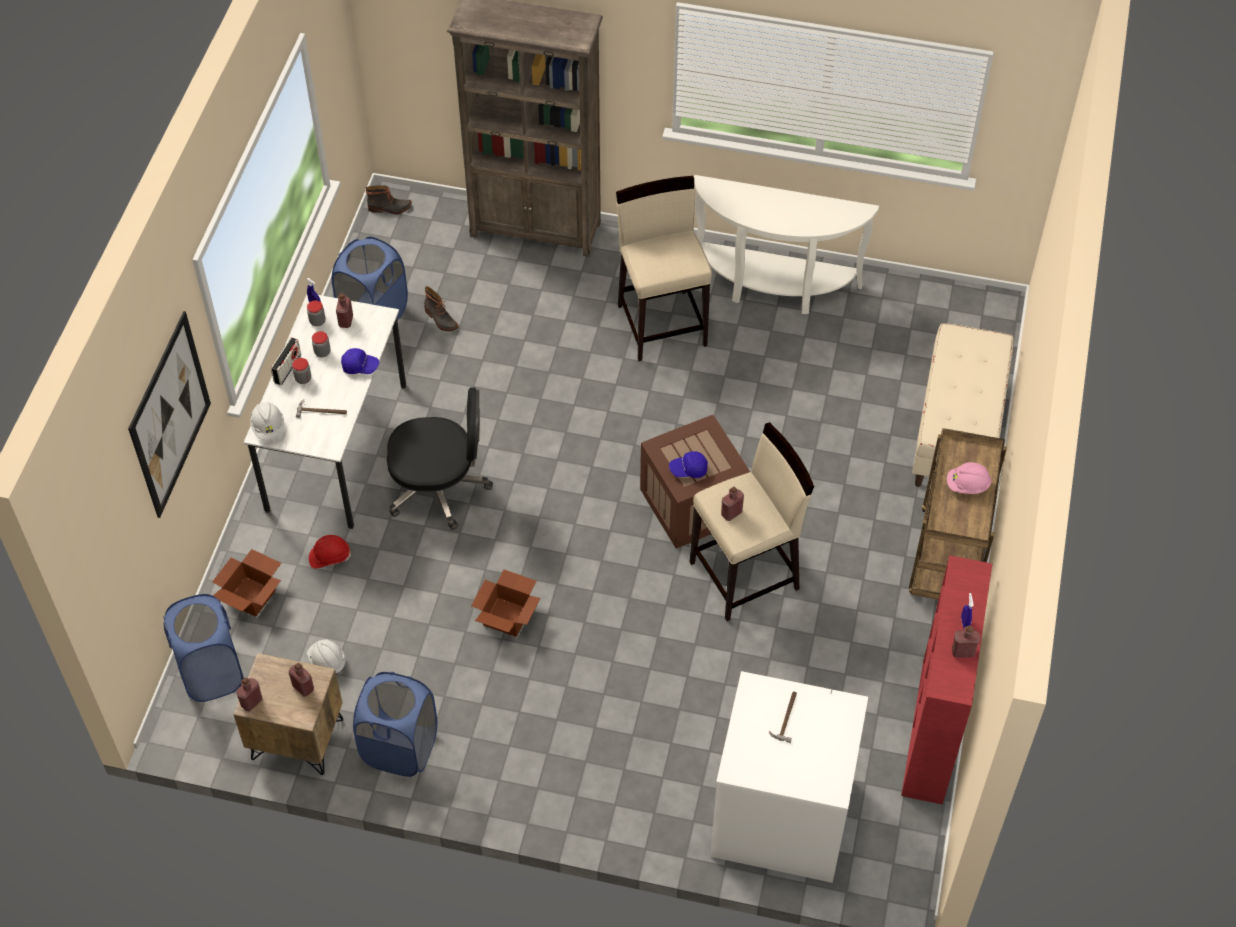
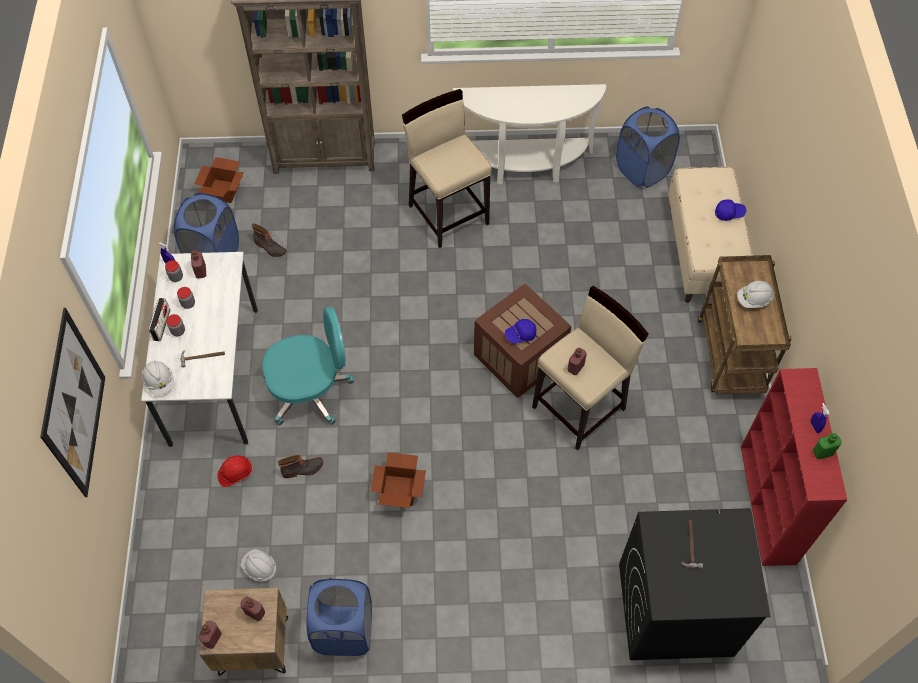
camera: 15 degrees left, 5 degrees up
(212, 673) = (162, 603): blue laundry basket -> blue laundry basket (642, 170)
(252, 595) = (178, 524): cardboard box -> cardboard box (224, 190)
(360, 366) = (225, 309): blue cap -> blue cap (729, 213)
(390, 208) = (201, 164): boot -> boot (302, 469)
(439, 488) = (310, 391): black office chair -> turquoise office chair
(780, 817) = (674, 610): white washing machine -> black washing machine
(963, 652) = (822, 452): red bottle -> green bottle
(967, 485) = (753, 300): pink hard hat -> white hard hat

